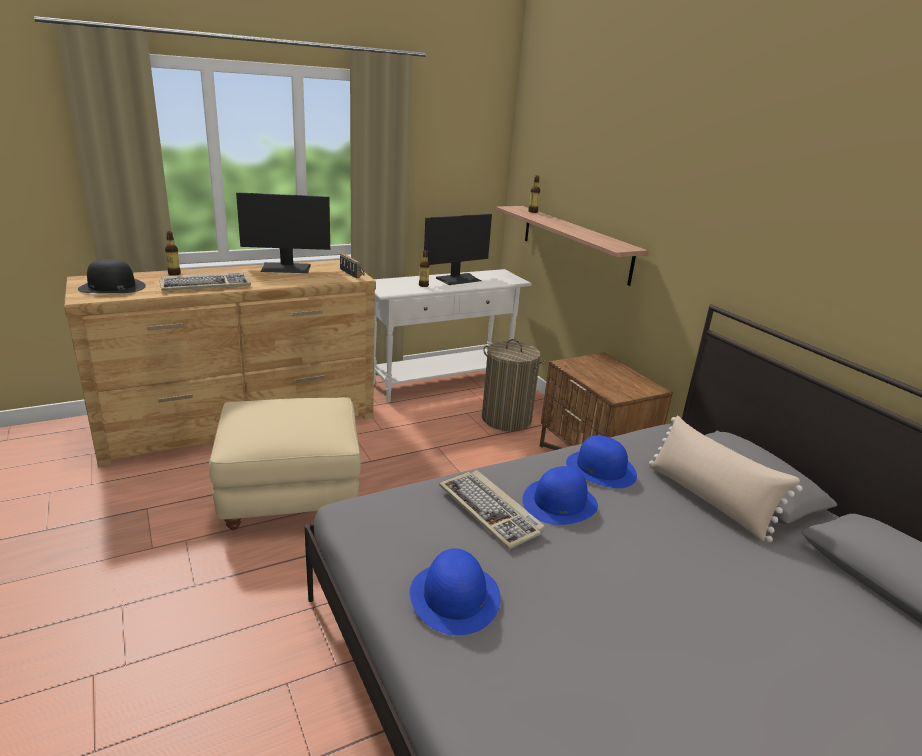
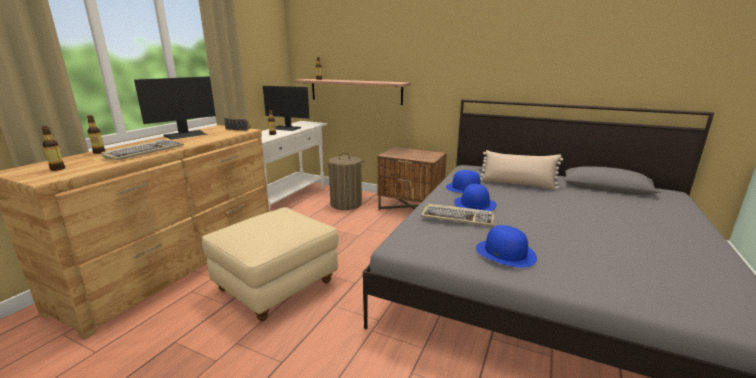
camera: 35 degrees left, 5 degrees down
(112, 287) = (57, 169): black hat -> bottle
(458, 279) = (286, 128): monitor -> monitor turned 90 degrees clockwise

